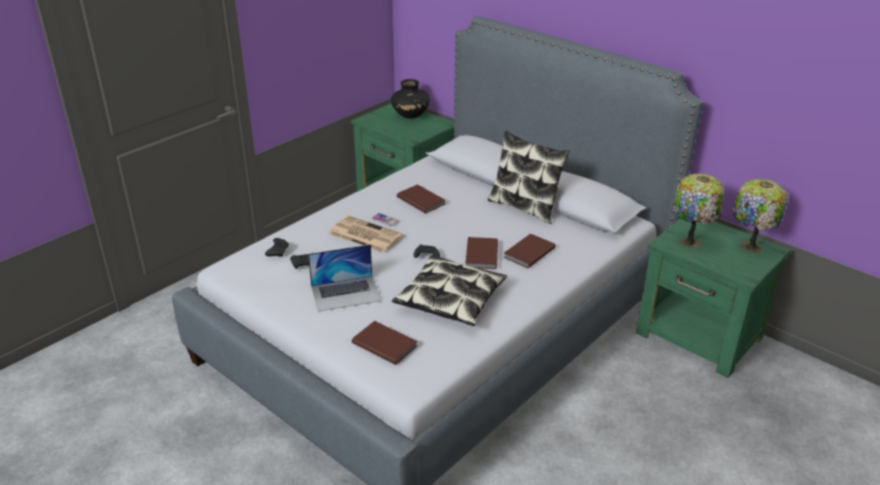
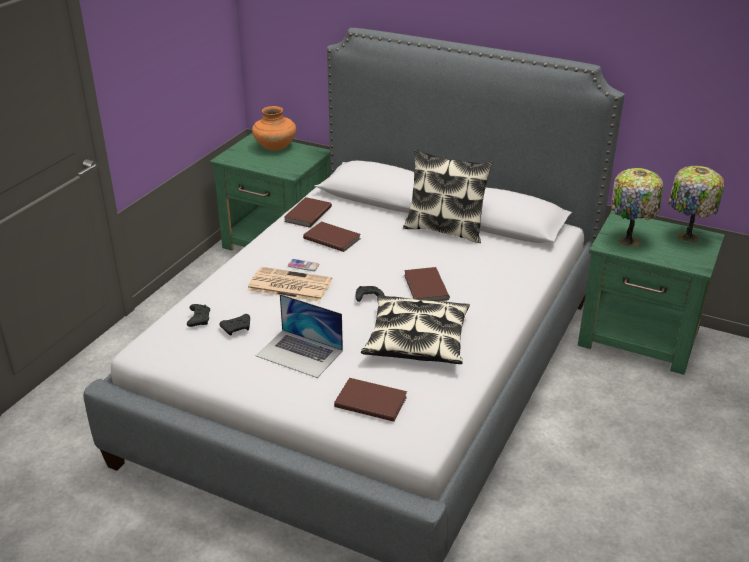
camera: 15 degrees left, 0 degrees up
(346, 293) = (299, 353): laptop -> laptop turned 60 degrees clockwise
(410, 115) = (275, 147): black vase -> orange vase
(528, 252) = (472, 277): brown book -> brown book (306, 214)

